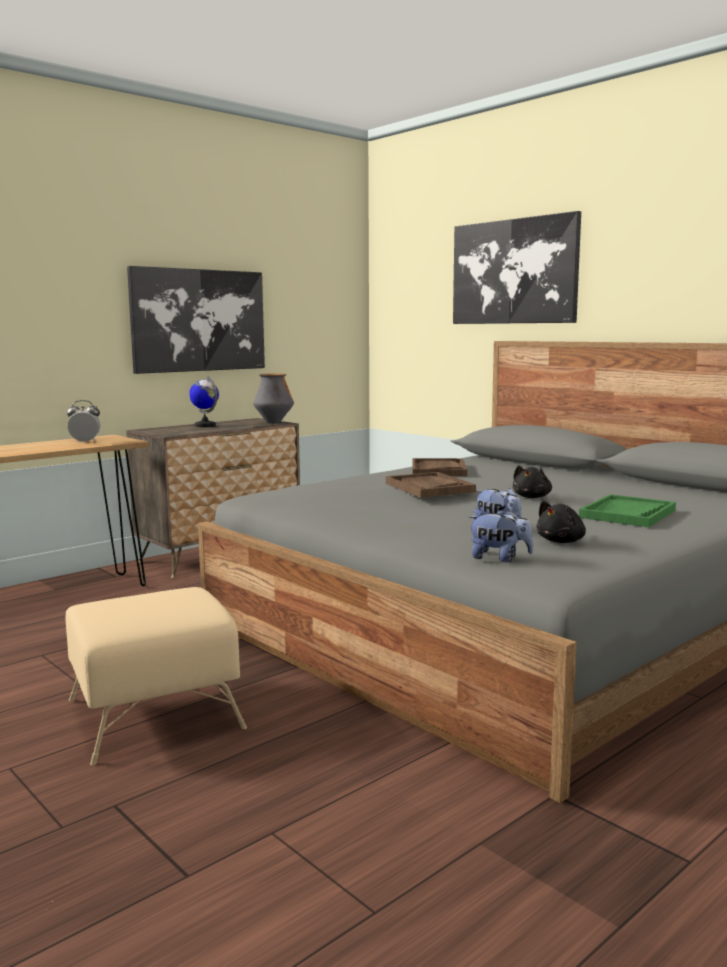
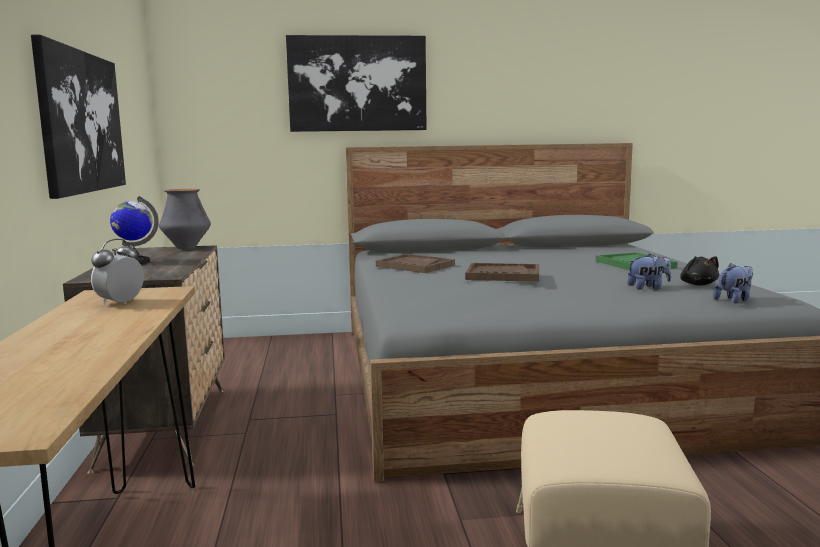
camera: 55 degrees left, 0 degrees up
(532, 497) = (557, 268): black plush toy -> none

